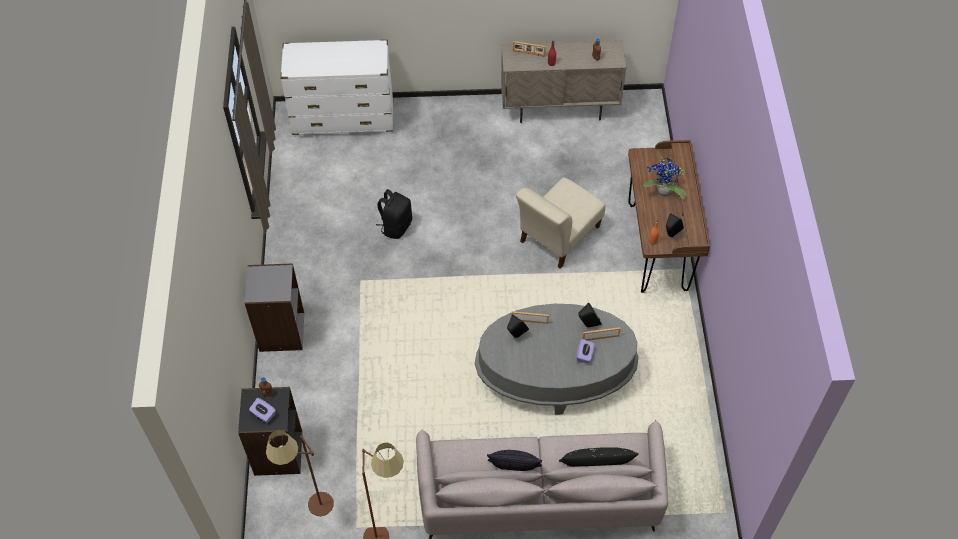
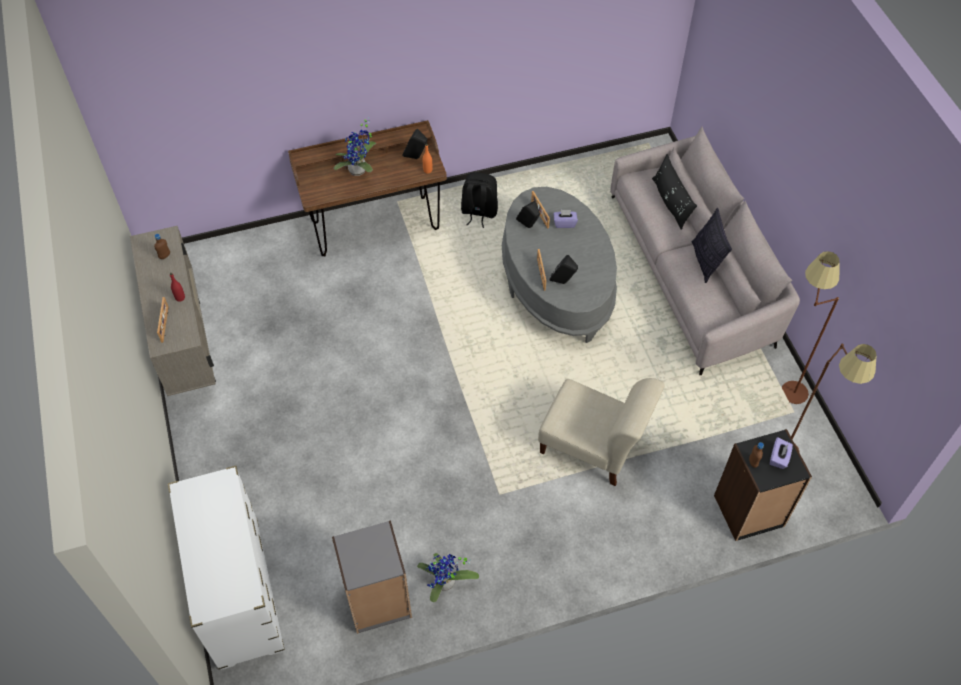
camera: 105 degrees left, 0 degrees up
(281, 332) = (598, 560): grey bookcase -> grey bookcase (378, 601)
(302, 232) = (445, 585): none -> potted plant
(396, 226) = (408, 477): black backpack -> black backpack (478, 212)
(557, 237) = (383, 313): beige chair -> beige chair (593, 447)

